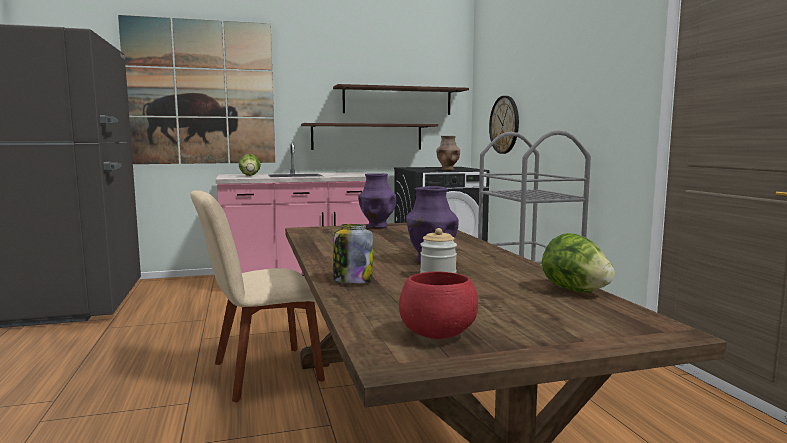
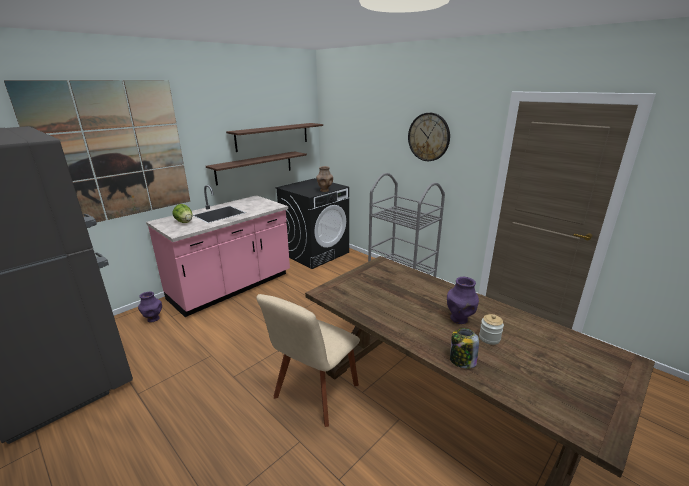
camera: 30 degrees left, 15 degrees up
(377, 226) = (360, 275): purple vase -> purple vase (153, 319)
(438, 336) = (579, 407): red bowl -> none
(504, 125) = (357, 155): wall clock -> wall clock (428, 137)
(574, 290) = (558, 332): lettuce -> none

